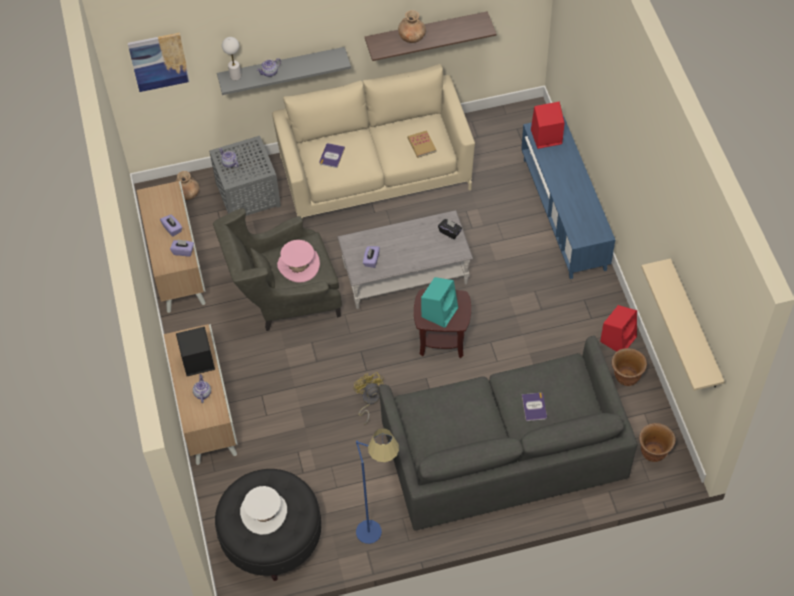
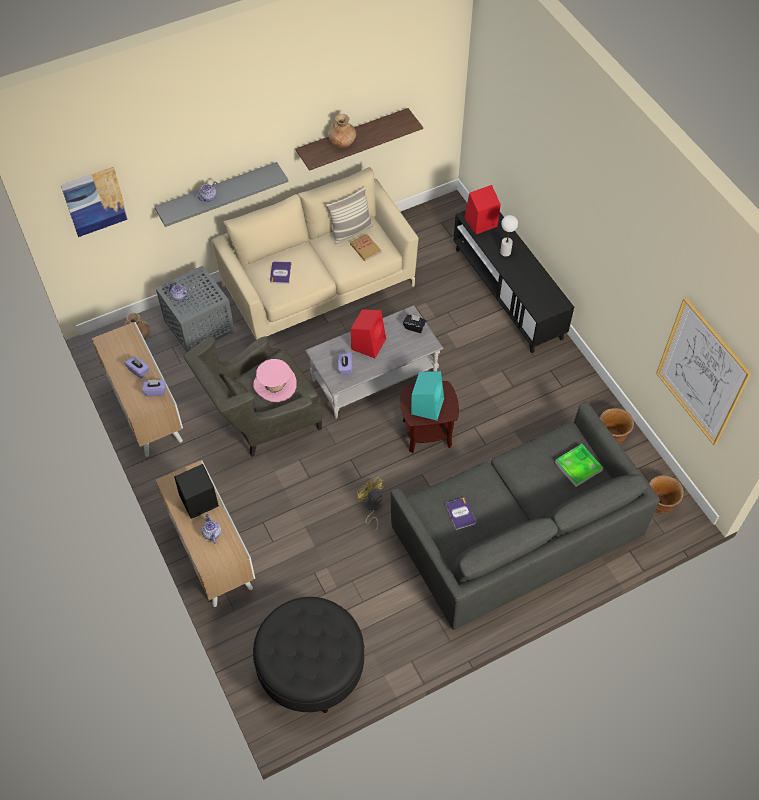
camera: 15 degrees left, 0 degrees up
(235, 76) = (174, 206): white table lamp -> white table lamp (505, 252)
(264, 513) = (305, 646): white hat -> none
(378, 525) = (416, 632): blue floor lamp -> none
(412, 125) = (351, 232): none -> pillow
(534, 407) = (545, 482): book -> book (460, 514)
(564, 213) = (508, 293): blue tv stand -> black tv stand
(570, 398) = (578, 467): none -> tray
(618, 338) = (593, 401): red speaker -> red speaker (368, 343)
(694, 326) = (702, 372): beige shelf -> picture

